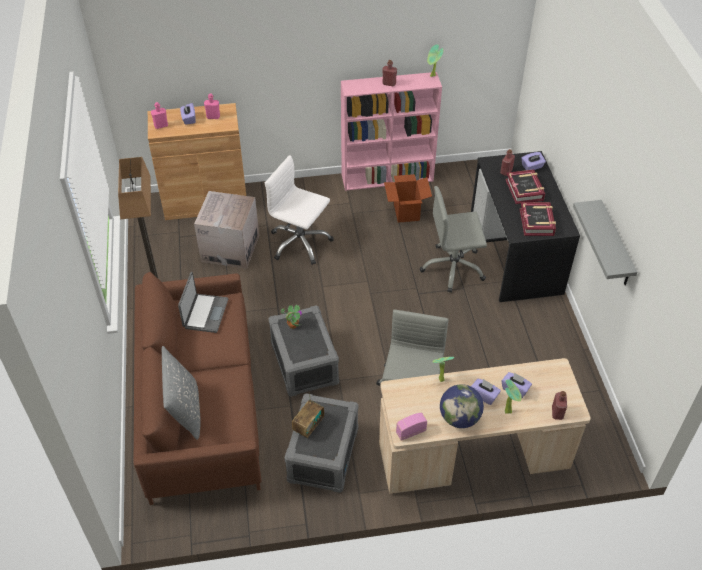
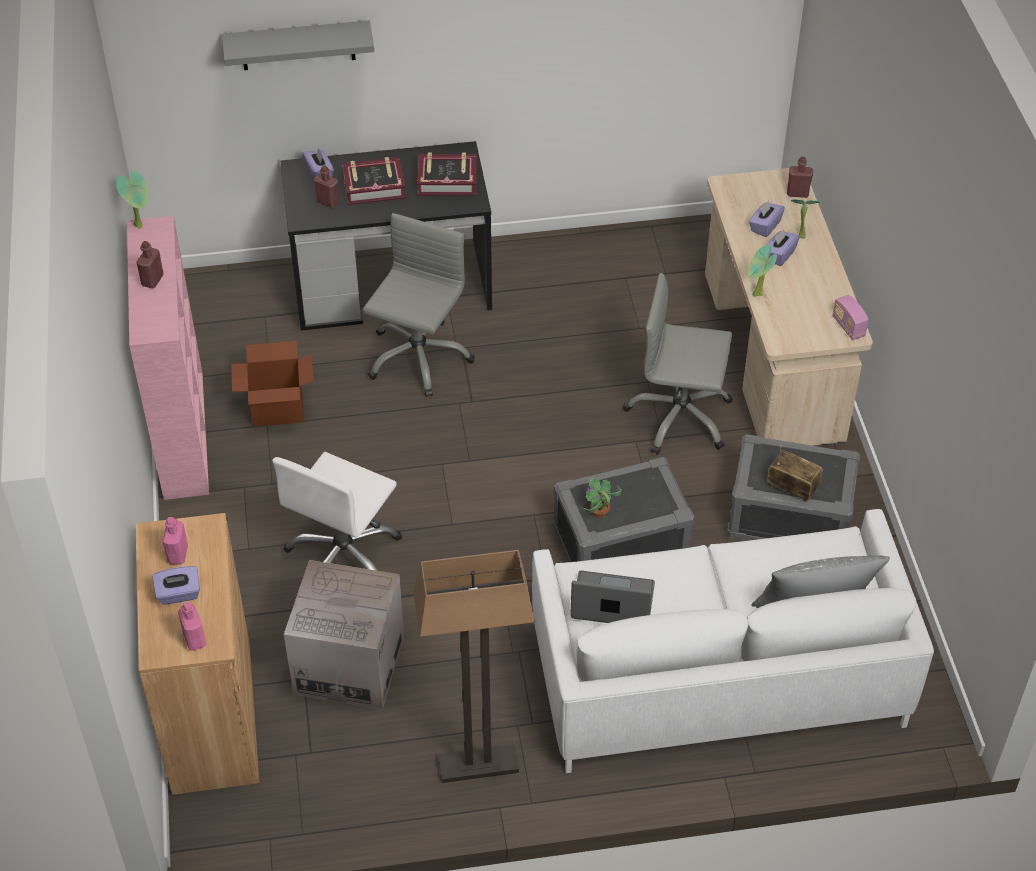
camera: 90 degrees left, 0 degrees up
(201, 407) = (717, 677): brown sofa -> white sofa
(453, 268) = (418, 357): grey office chair -> grey office chair turned 150 degrees counterclockwise
(459, 418) = (819, 280): globe -> none
(615, 245) = (570, 69): grey shelf -> grey shelf (298, 45)

